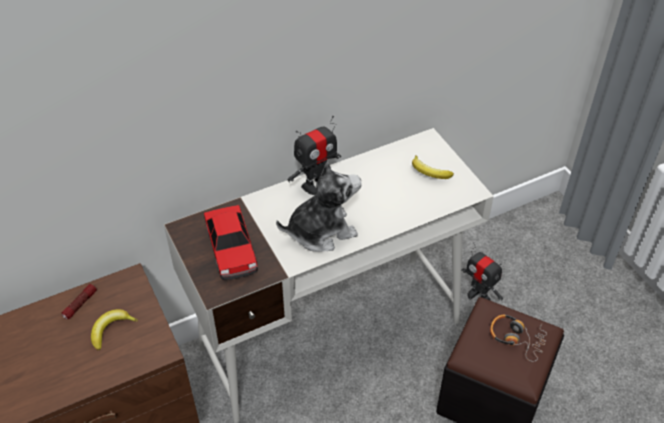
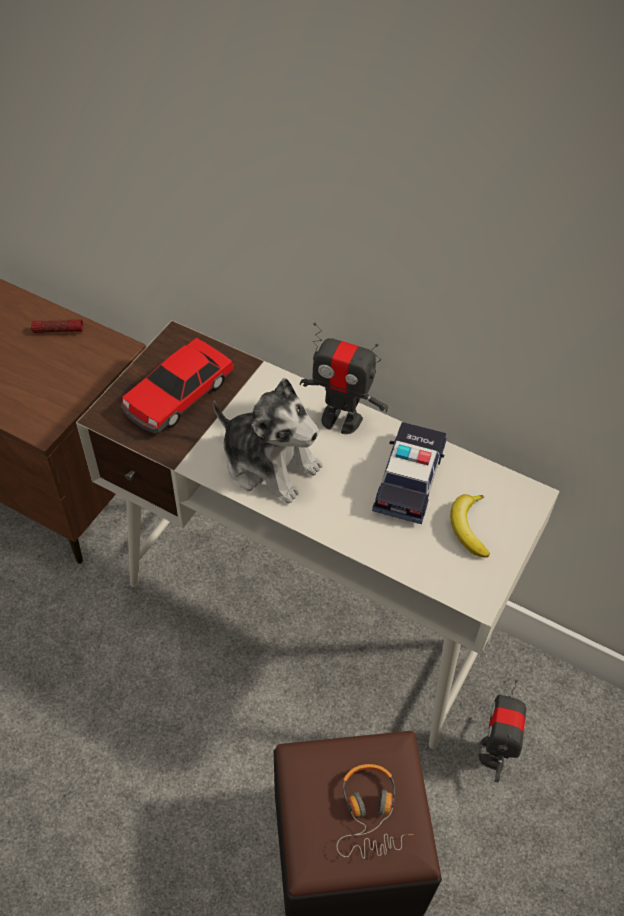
camera: 55 degrees right, 5 degrees up
(111, 330) = (42, 372): banana -> none
(380, 178) = (409, 479): none -> toy car

